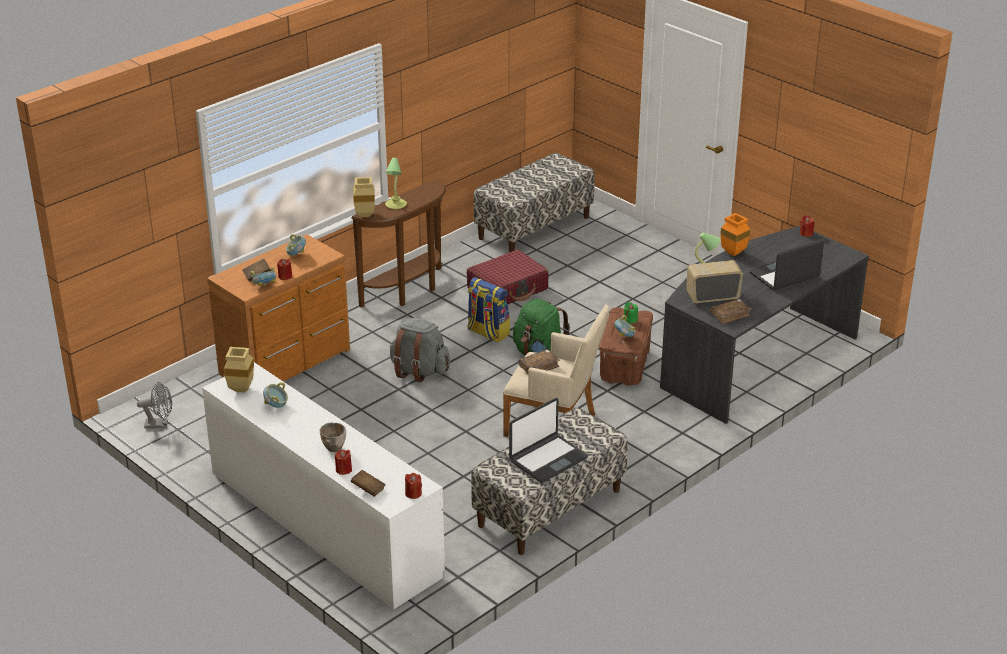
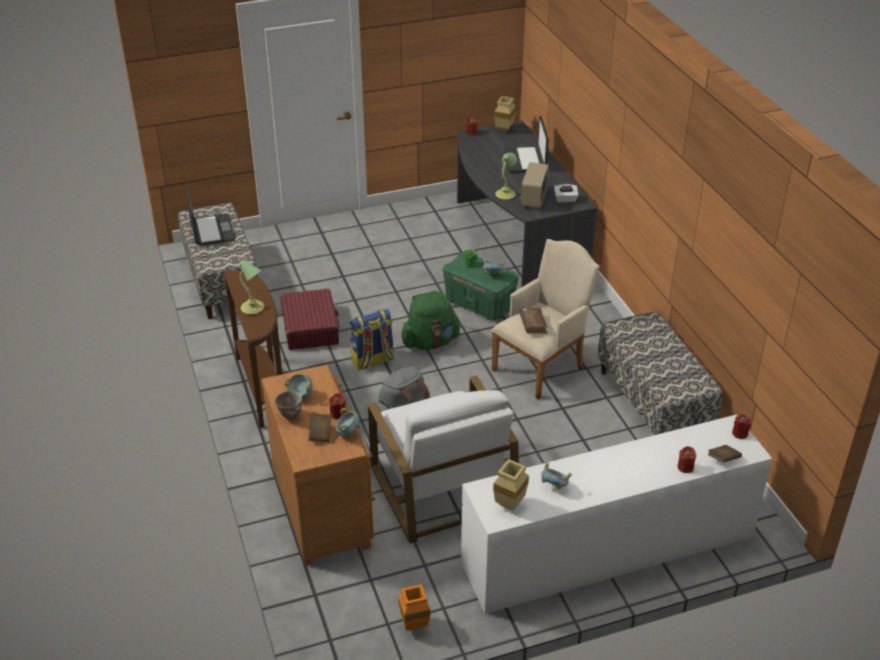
camera: 65 degrees left, 5 degrees up
(160, 424) = (369, 637): grey fan -> none
(334, 448) = (647, 464): bowl -> bowl (290, 415)
(347, 413) = (442, 486): none -> white armchair
(363, 215) = (255, 333): beige vase -> beige vase (504, 130)
(548, 459) = (670, 360): laptop -> laptop (211, 231)
(625, 366) = (480, 304): brown storage box -> green storage box
(730, 315) = (565, 199): brown book -> white tissue box
(734, 253) = (476, 169): orange vase -> orange vase (415, 624)

